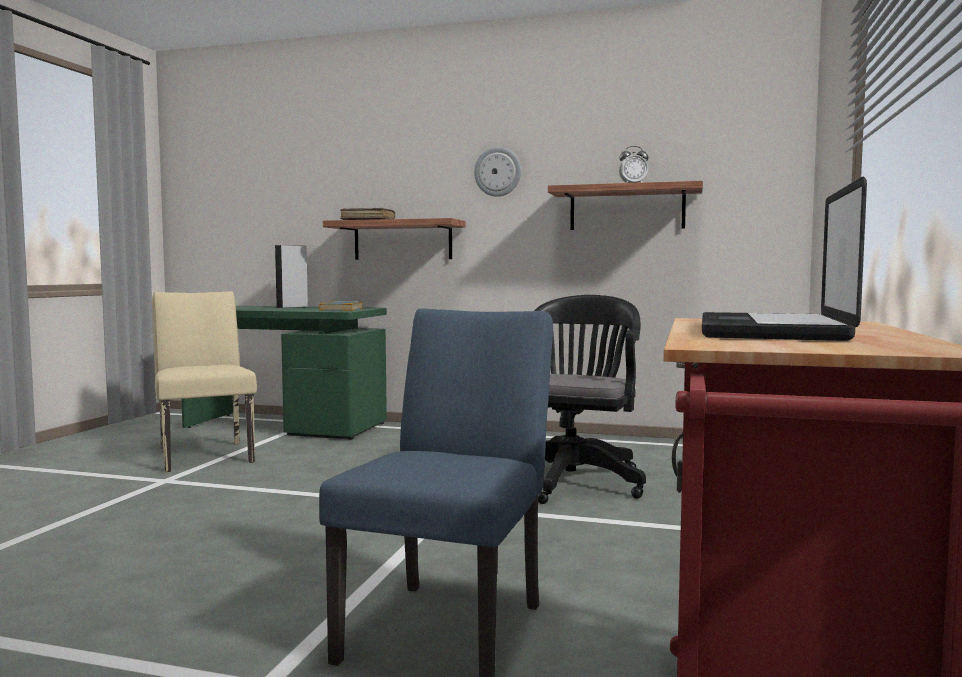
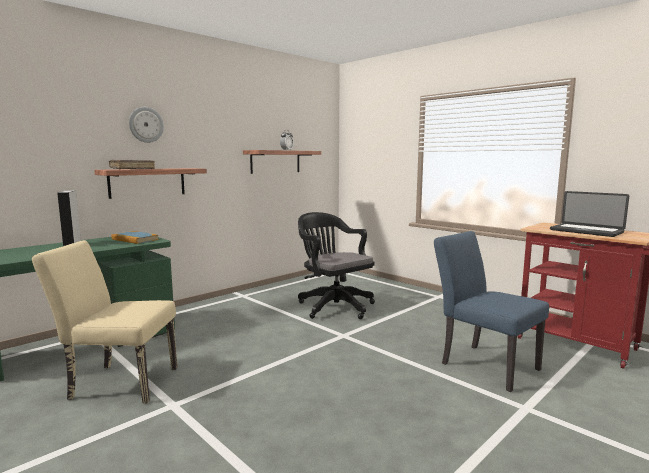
camera: 60 degrees left, 5 degrees up
(498, 172) = (210, 136): wall clock -> wall clock (146, 124)

